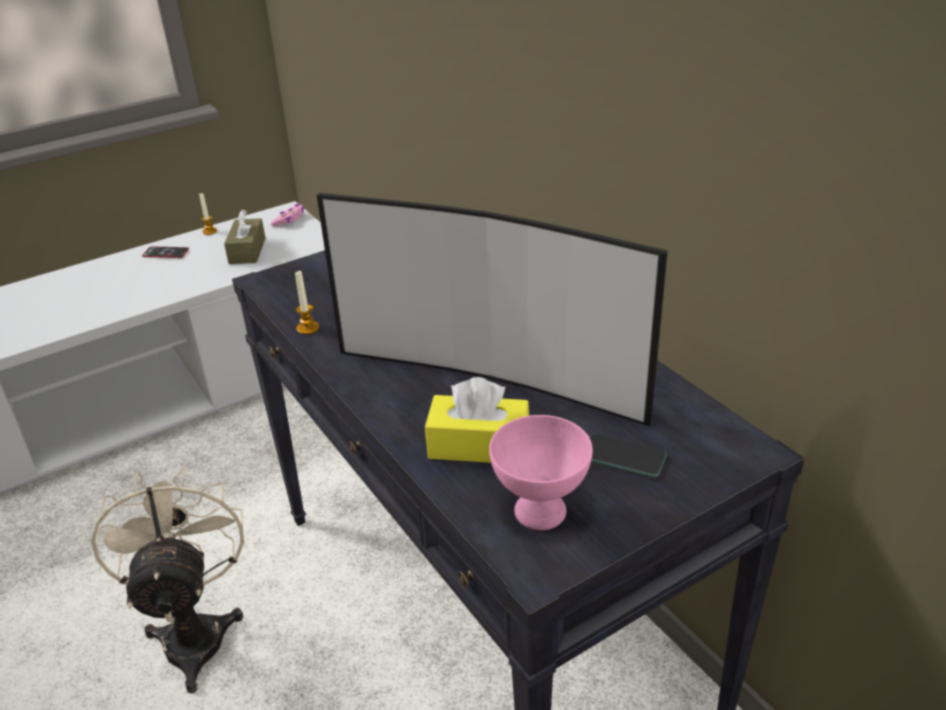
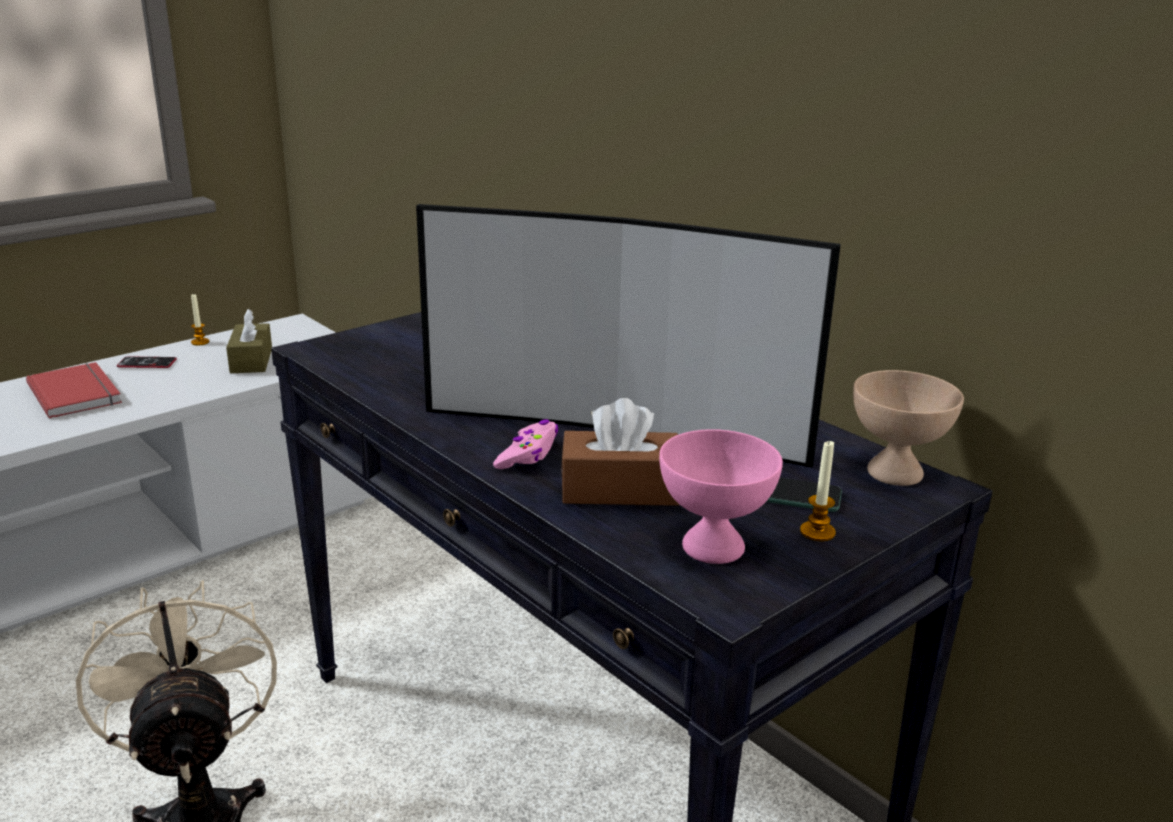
camera: 10 degrees left, 10 degrees down
(110, 282) = (77, 393): none -> red book
(289, 220) = (299, 331): pink game controller -> pink game controller (528, 454)
(308, 328) = (379, 390): candle -> candle (817, 532)
(478, 445) = (620, 489): yellow tissue box -> brown tissue box
(721, 433) = (894, 472): none -> beige bowl

